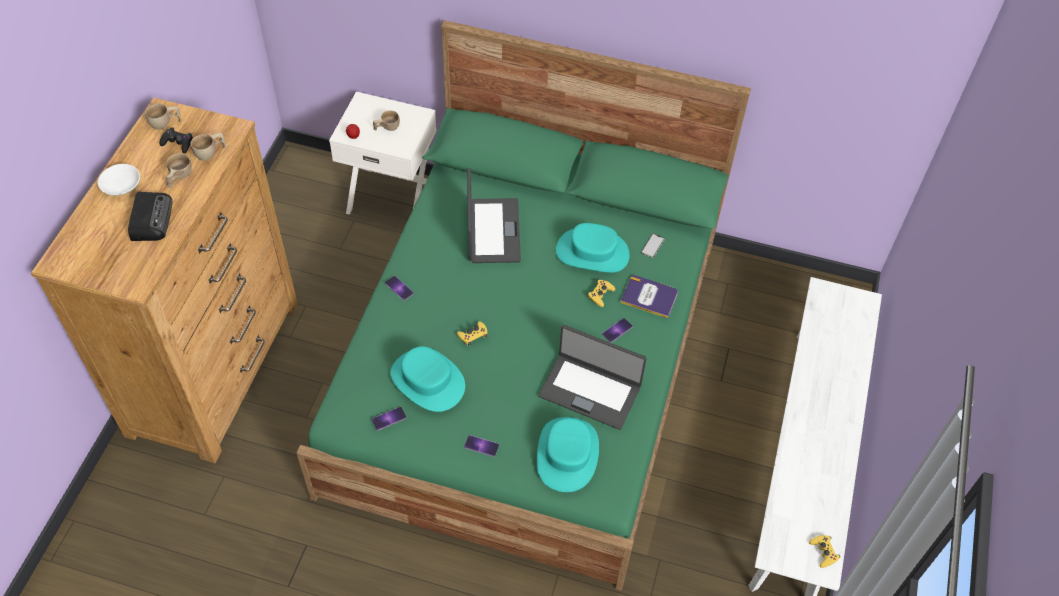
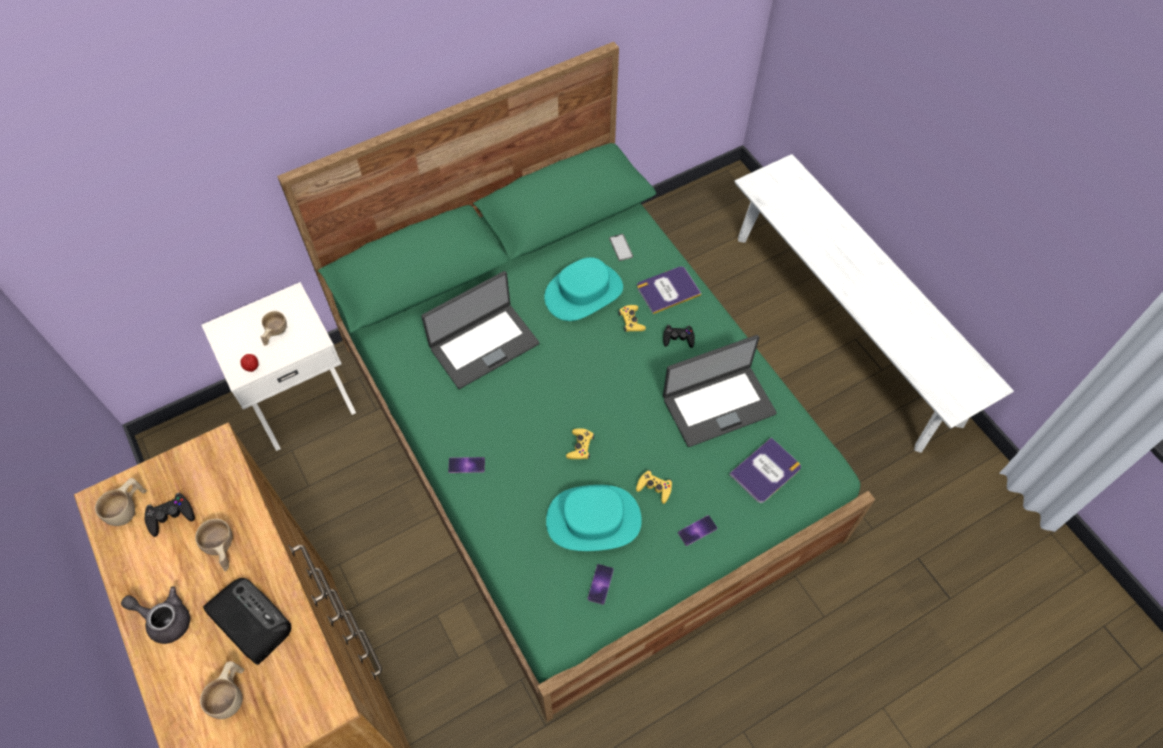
camera: 45 degrees left, 5 degrees up
(121, 186) = (165, 619): white bowl -> grey teapot
(211, 153) = (224, 494): beige cup -> beige cup (232, 695)
(492, 231) = (483, 345): laptop -> laptop turned 105 degrees clockwise
(567, 454) = (765, 471): turquoise hat -> book
(617, 330) = (678, 338): phone -> black game controller
(823, 552) = (975, 373): yellow game controller -> yellow game controller (654, 488)

